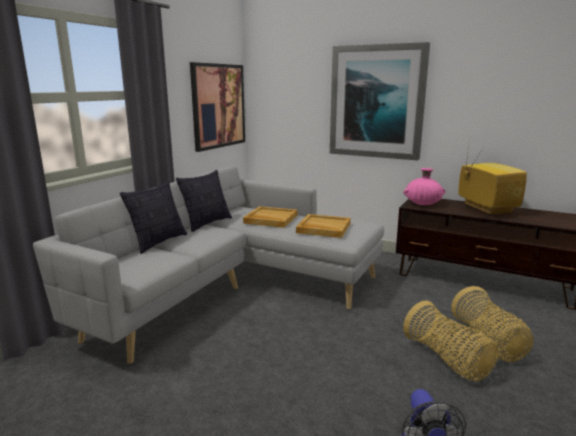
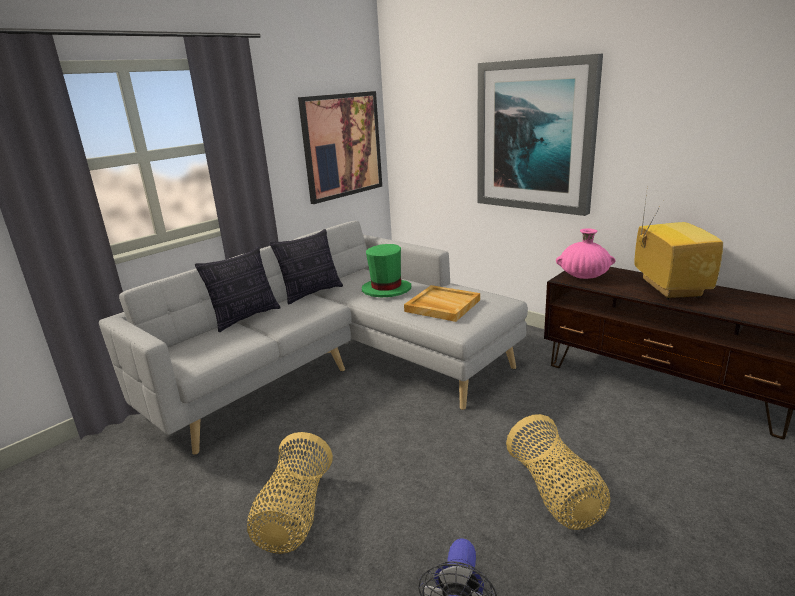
camera: 15 degrees right, 5 degrees up
(270, 219) = (386, 289): beige tray -> green hat
(488, 342) = (624, 475): basket -> basket (294, 514)

